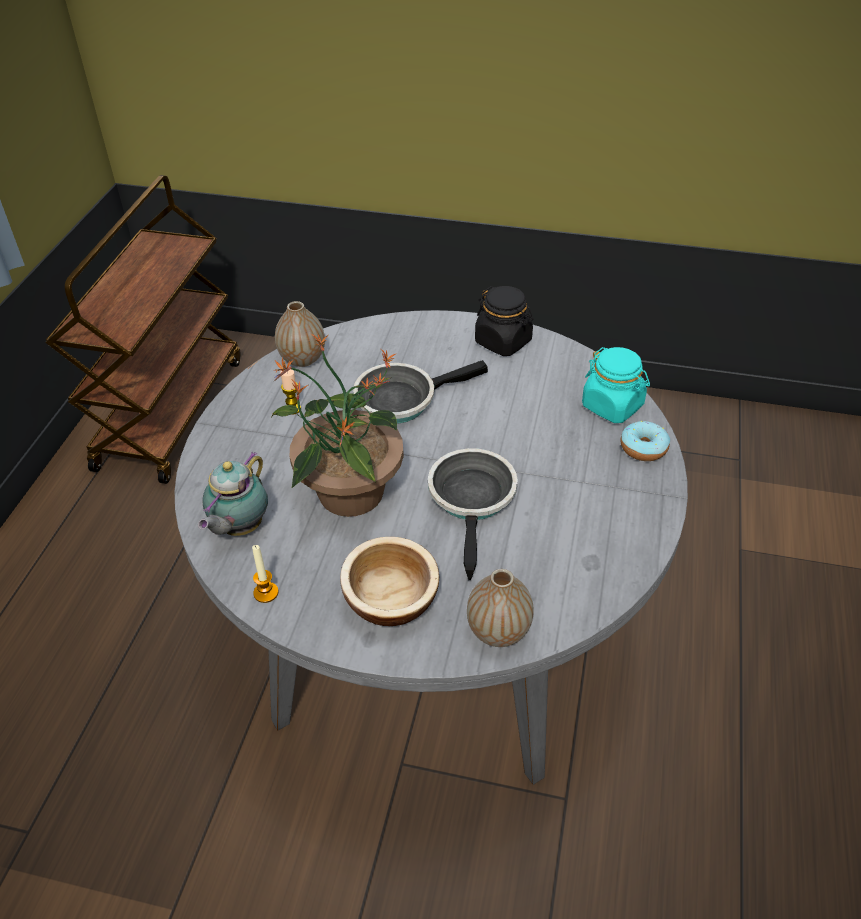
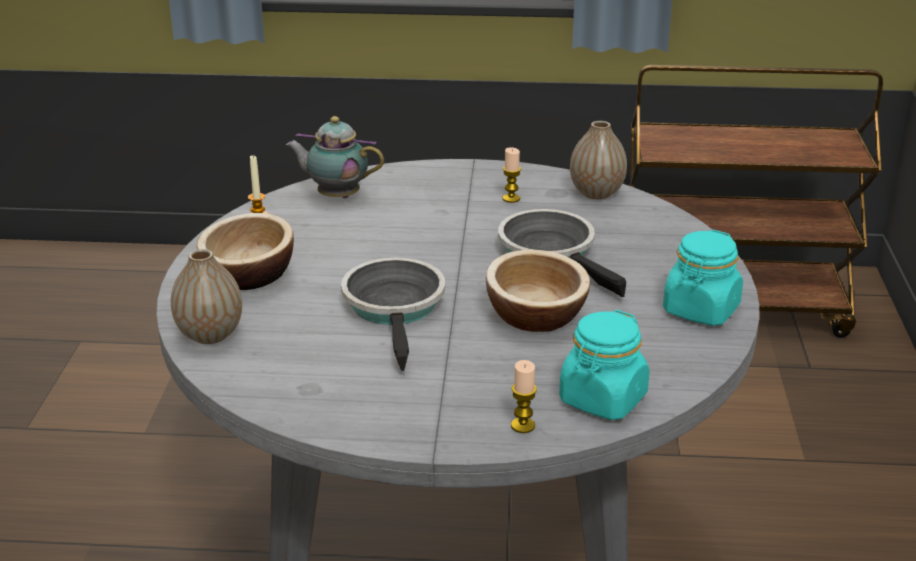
camera: 80 degrees right, 15 degrees down
(349, 494) = (391, 240): potted plant -> none
(473, 500) = (395, 308): frying pan -> frying pan turned 90 degrees counterclockwise
(498, 422) = (535, 316): none -> bowl
(503, 342) = (701, 310): black jar -> turquoise jar
(643, 448) = (523, 426): donut -> candle

